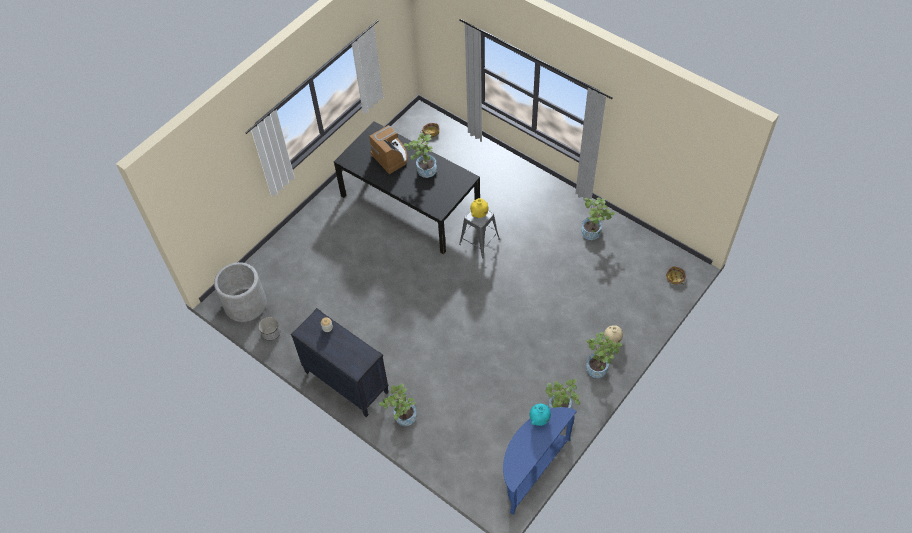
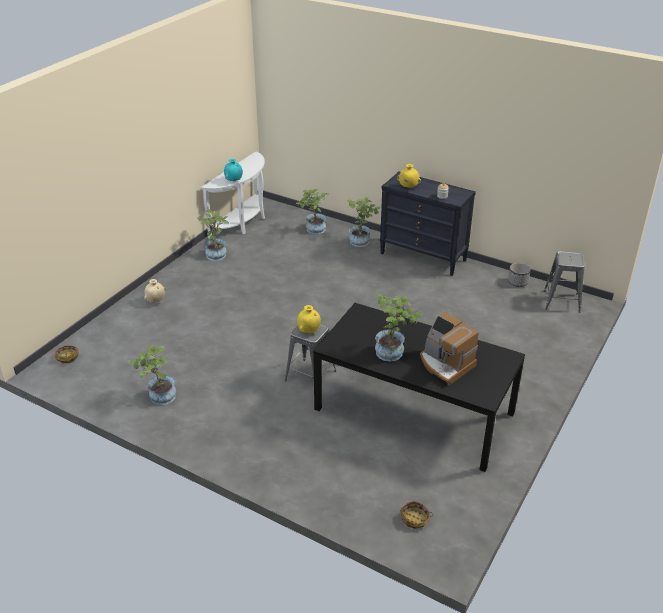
camera: 170 degrees right, 20 degrees down
(245, 304) = (561, 301): grey planter -> grey stool
(356, 347) = (408, 187): none -> yellow vase
(531, 469) = (243, 222): blue console table -> white console table
(599, 367) = (173, 282): potted plant -> potted plant (313, 230)

